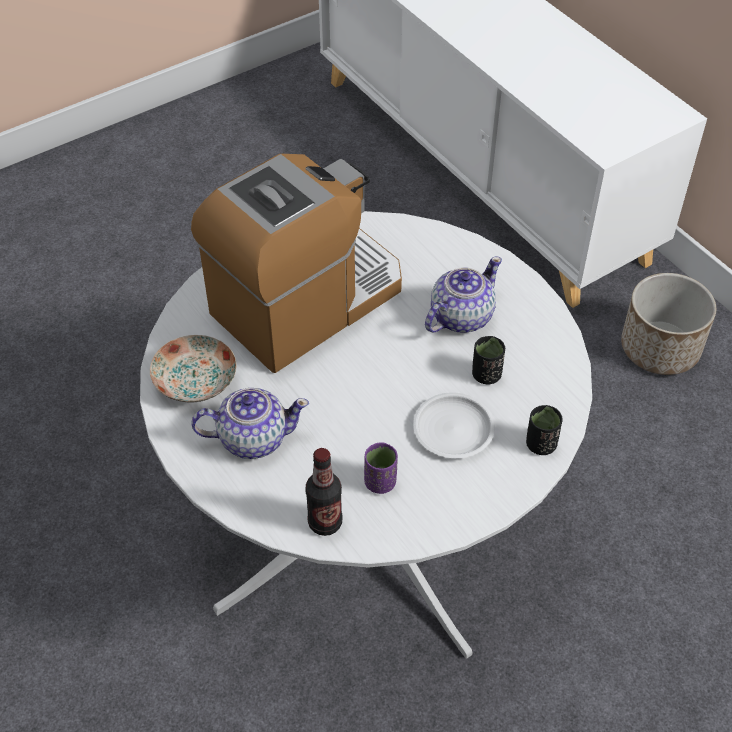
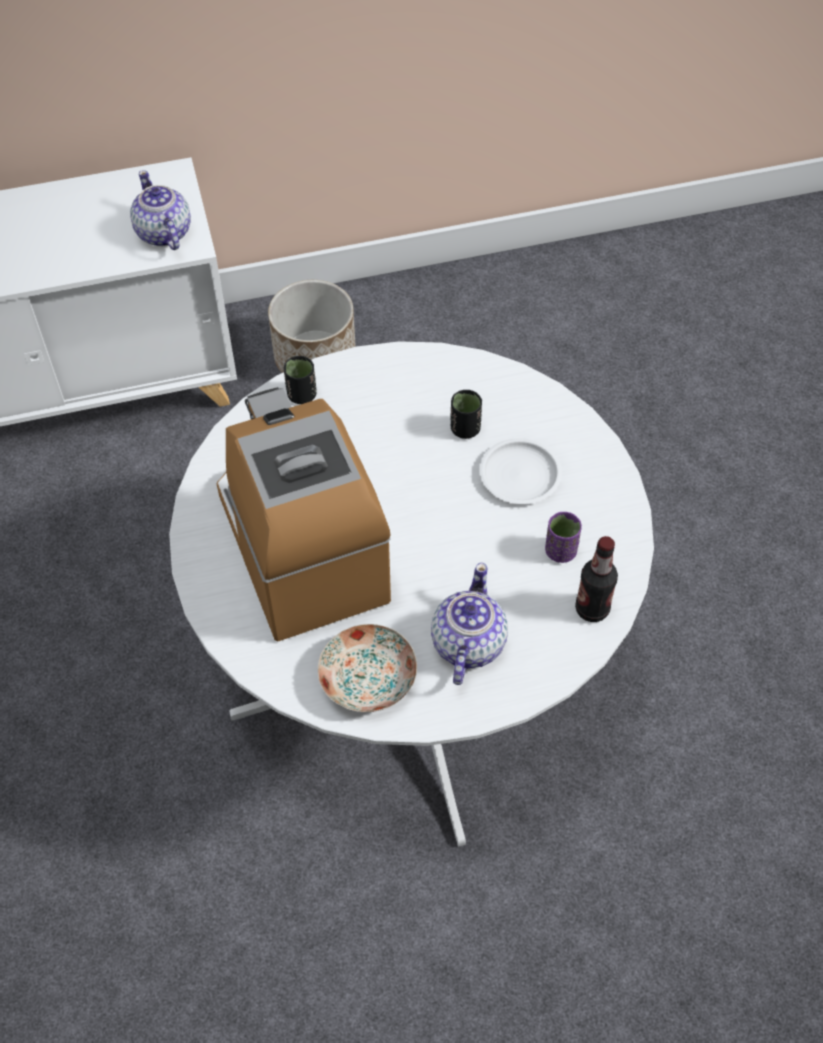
camera: 70 degrees left, 5 degrees up
(460, 317) = (383, 425): teapot -> teapot (163, 233)
(541, 444) = (561, 417): black cup -> black cup (301, 395)

